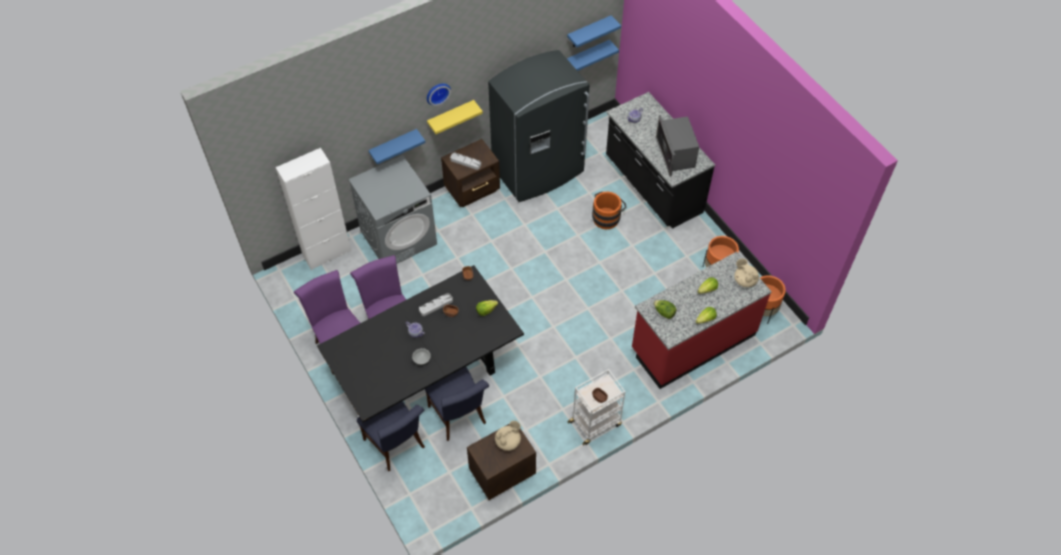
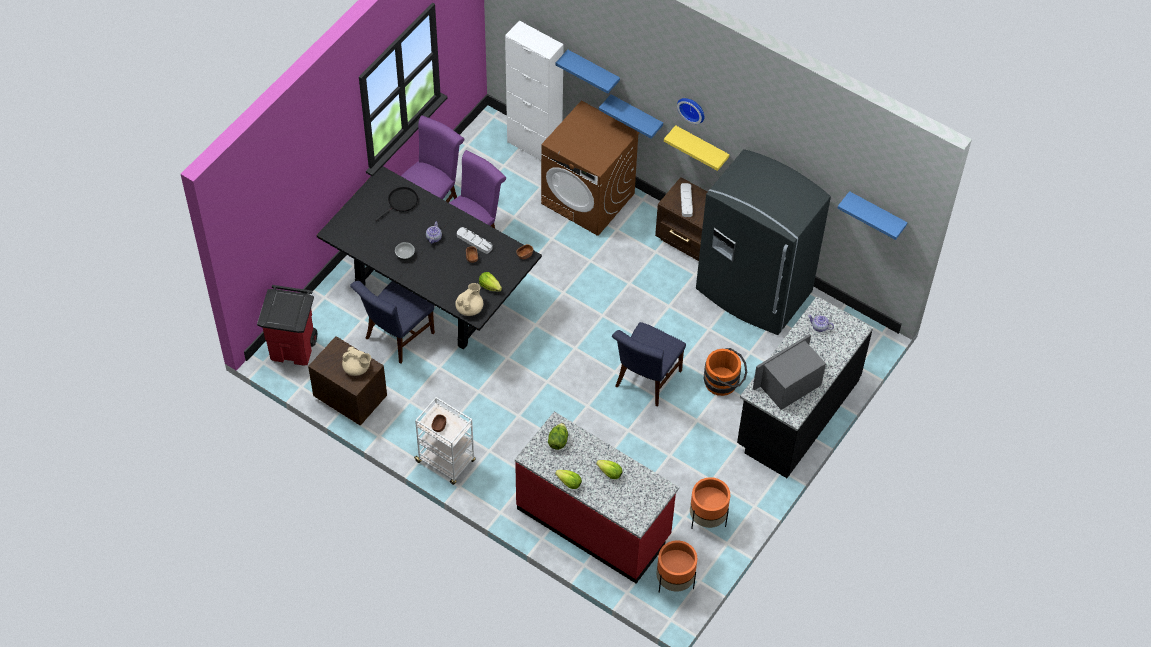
camera: 65 degrees right, 0 degrees up
(365, 343) = (401, 202): none -> black frying pan
(396, 445) = (341, 298): blue chair -> blue chair (646, 381)
(399, 237) = (588, 199): grey washing machine -> brown washing machine
(428, 500) = (294, 348): none -> red trash can
(587, 56) = (871, 239): blue shelf -> blue shelf (593, 71)
(744, 280) = (642, 506): beige teapot -> beige teapot (470, 308)

